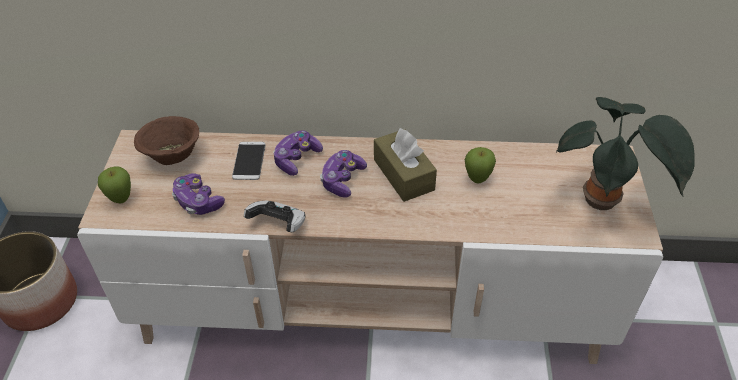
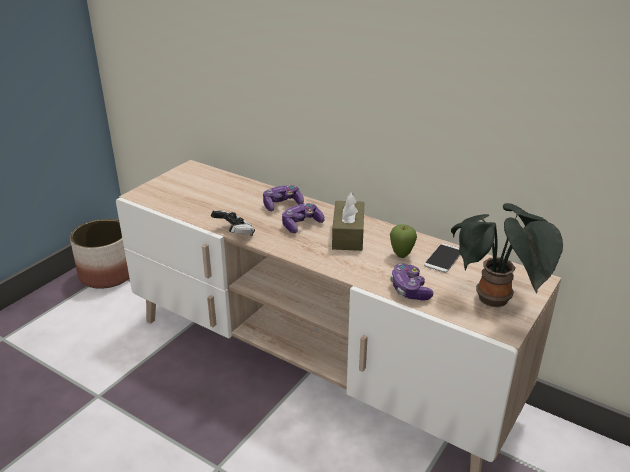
camera: 30 degrees right, 15 degrees down
(121, 199) = (155, 191): apple -> none
(172, 157) = (205, 181): brown bowl -> none
(198, 201) = (197, 206): game controller -> game controller (409, 290)
(249, 161) = (250, 196): phone -> phone (443, 258)

